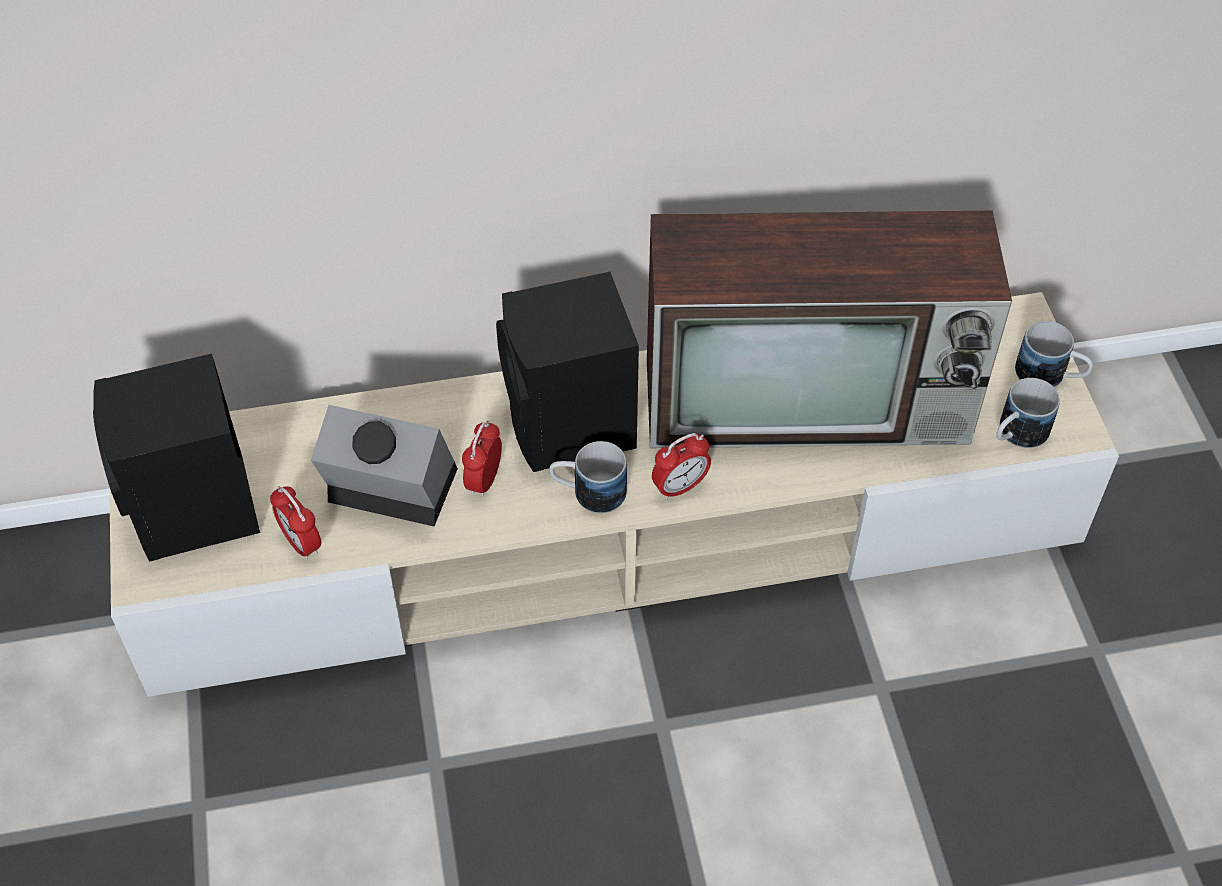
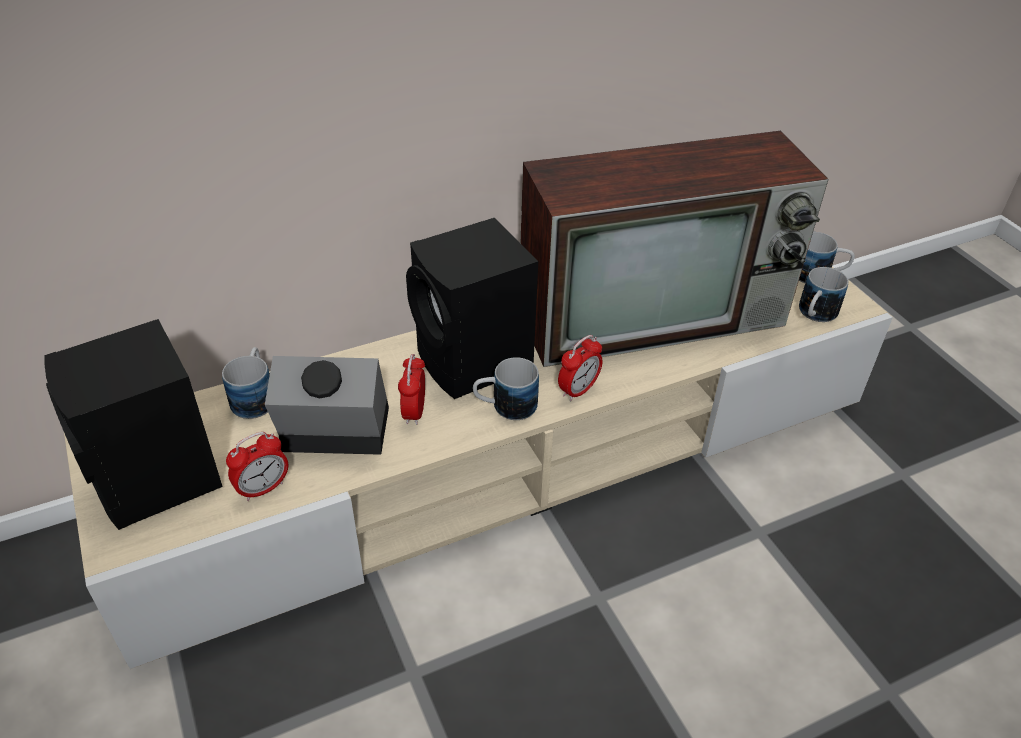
camera: 15 degrees left, 10 degrees down
(301, 543) = (263, 488): alarm clock -> alarm clock turned 75 degrees counterclockwise
(315, 426) = (255, 396): none -> mug

